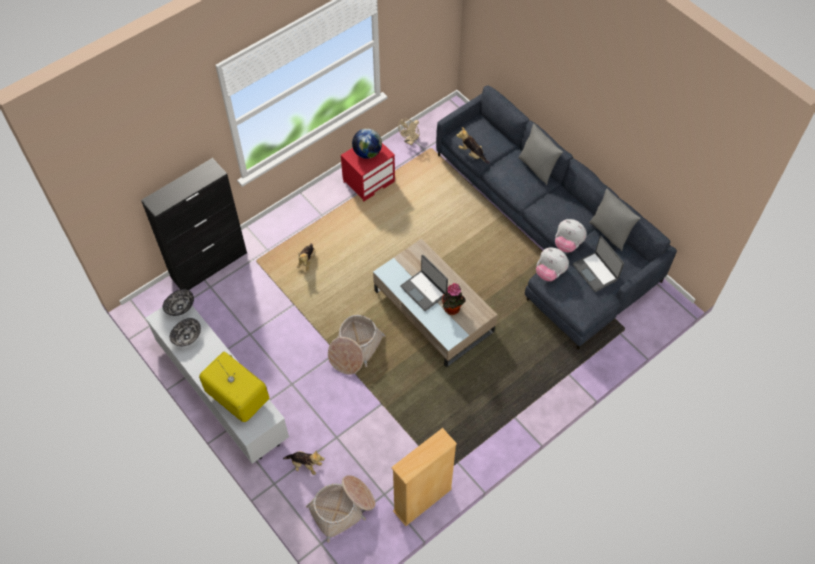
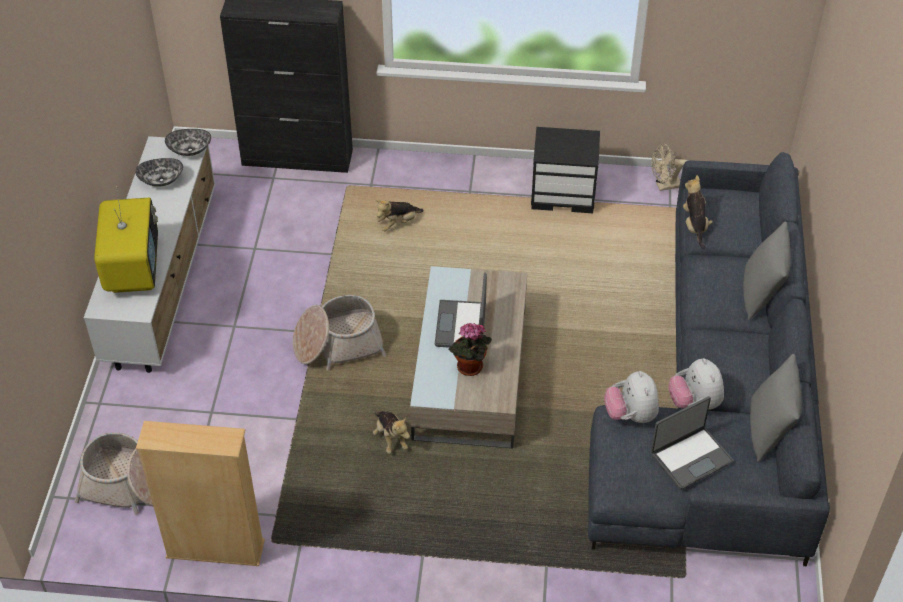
camera: 45 degrees right, 10 degrees down
(305, 465) = (149, 411): plush toy -> plush toy (390, 438)
(367, 153) = (569, 143): globe -> none
(369, 181) = (564, 194): red nightstand -> black nightstand
(596, 272) = (690, 457): laptop -> laptop turned 135 degrees counterclockwise

